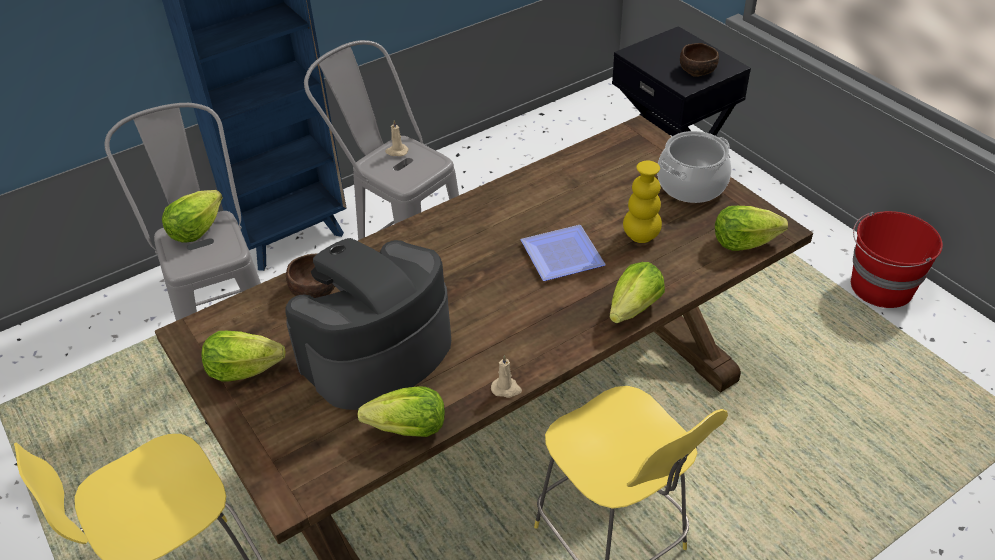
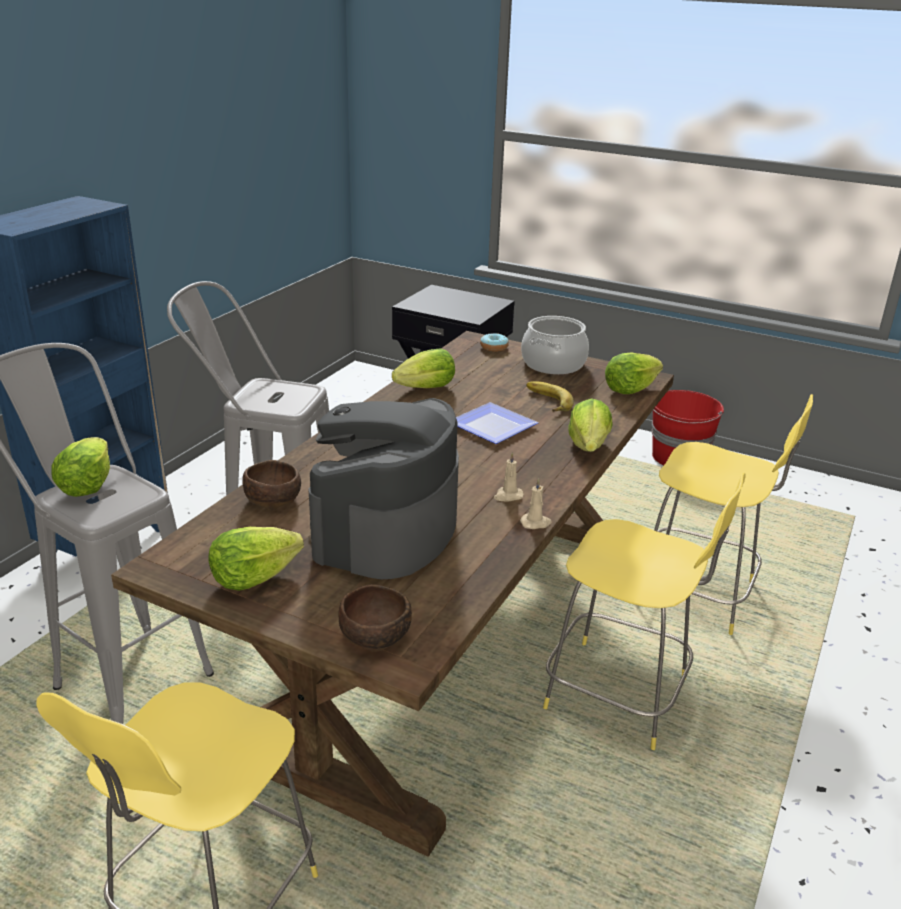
camera: 30 degrees left, 15 degrees down
(396, 151) = (261, 389): beige candle -> beige candle (508, 496)
(409, 429) = (475, 575): lettuce -> lettuce (426, 388)
(641, 236) = (546, 401): yellow vase -> banana
(648, 146) = (494, 347): none -> donut
(698, 70) = (474, 307): brown bowl -> brown bowl (377, 635)
(772, 463) = (699, 595): none -> yellow stool

